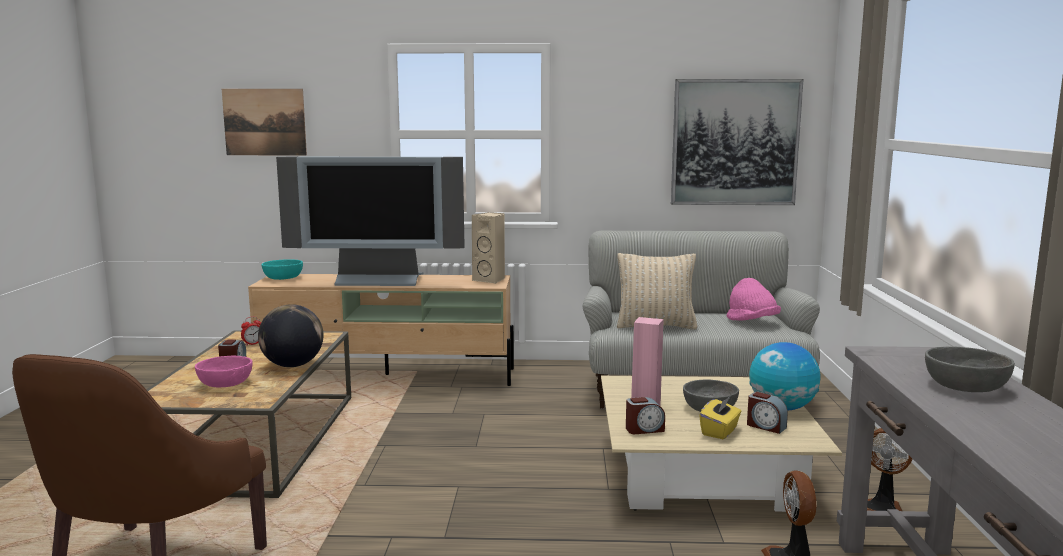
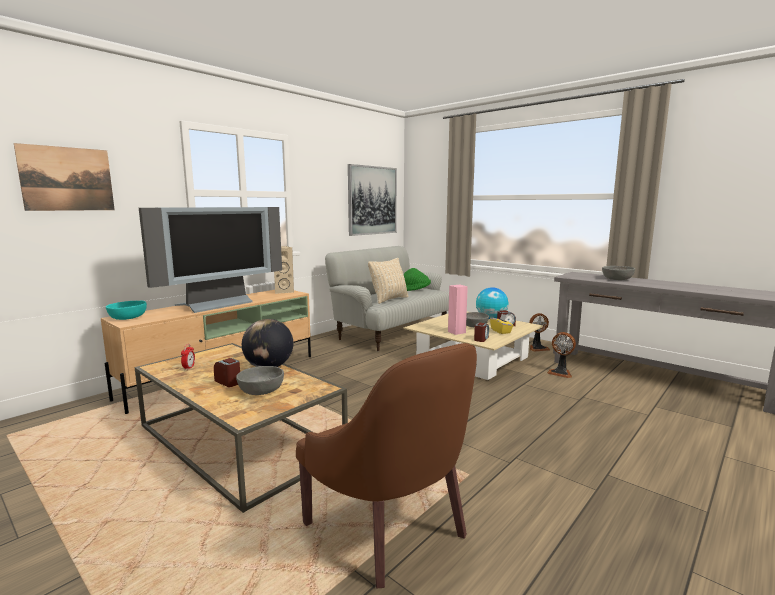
camera: 50 degrees left, 0 degrees up
(225, 383) = (261, 390): pink bowl -> grey bowl
(752, 322) = (416, 290): pink hat -> green hat

